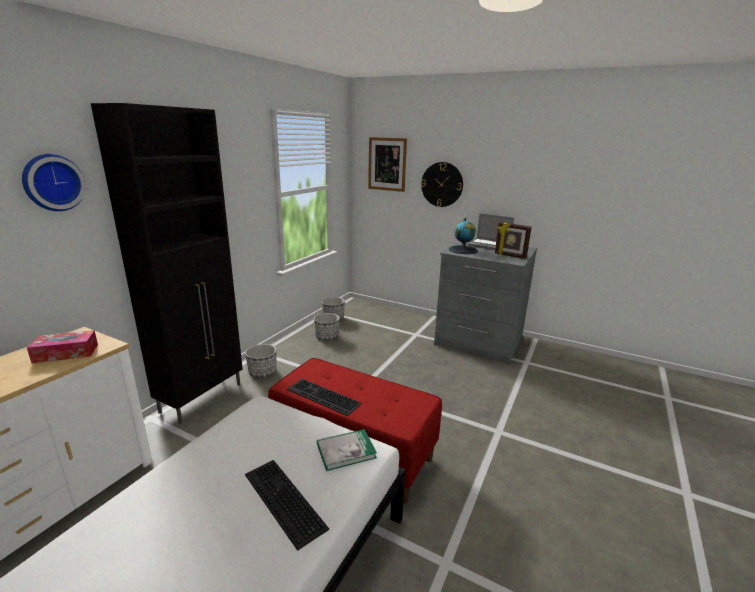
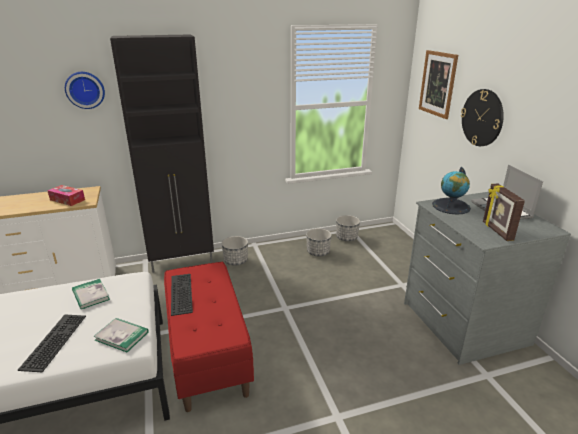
camera: 45 degrees right, 5 degrees up
(239, 443) = (91, 295): none -> book

